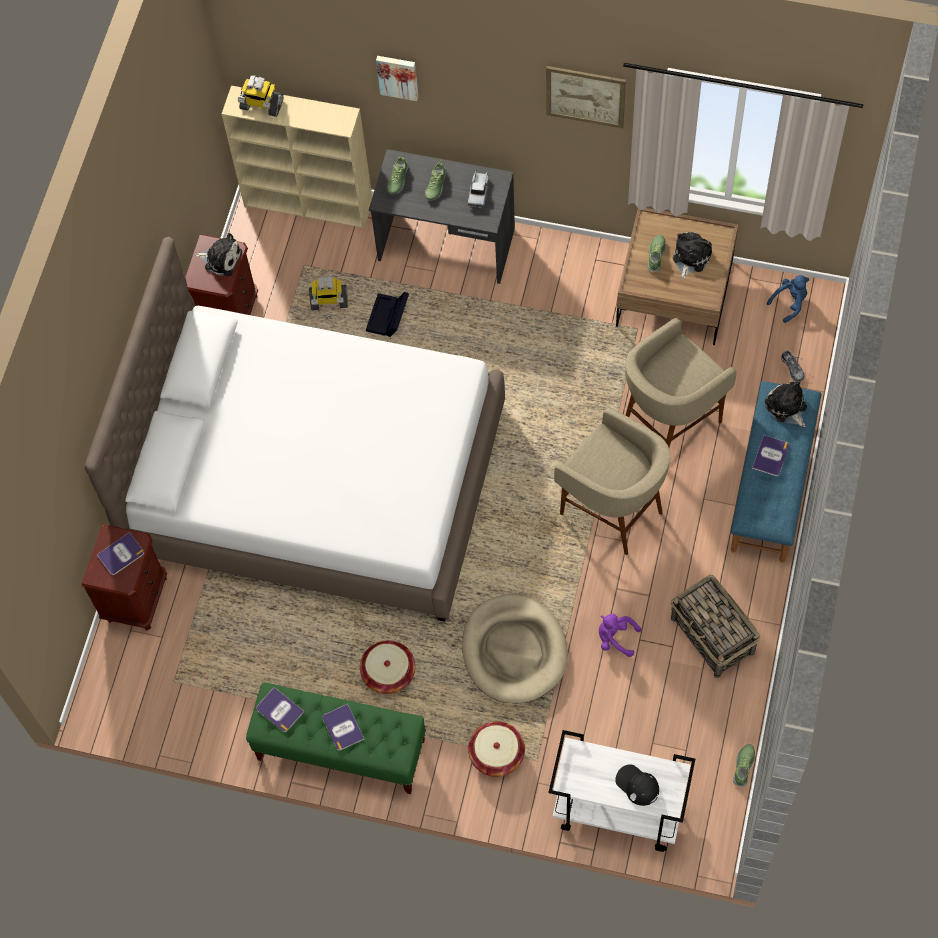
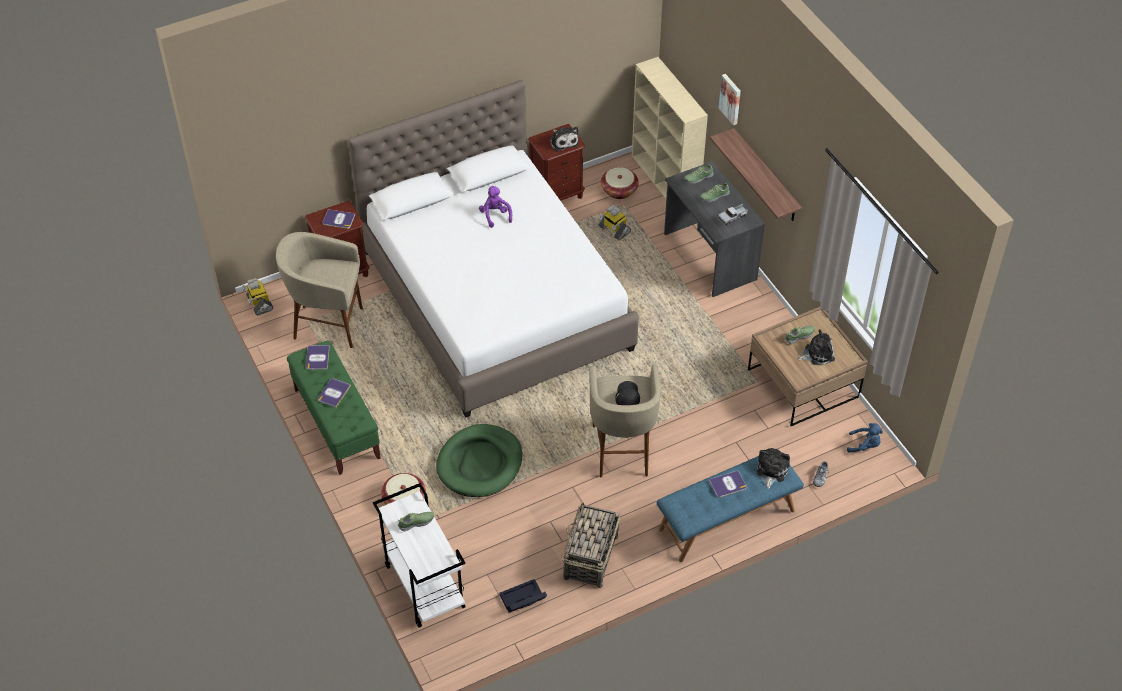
camera: 45 degrees right, 15 degrees down
(261, 105) = (660, 75): toy robot -> toy robot (259, 303)
(388, 318) = (632, 262): black storage box -> black storage box (522, 600)
(388, 672) = (406, 413): basket -> basket (619, 190)
(494, 127) = (766, 177): none -> shelf
(514, 651) = (480, 463): beige dog bed -> green dog bed
(585, 96) = (811, 176): picture -> none
(615, 638) = (538, 508): purple plush toy -> purple plush toy (495, 215)
(637, 785) = (421, 547): black cap -> black cap (627, 396)
(669, 423) = (711, 439): beige stool -> beige stool (327, 325)
(744, 766) = (517, 634): shoe -> shoe (416, 523)

